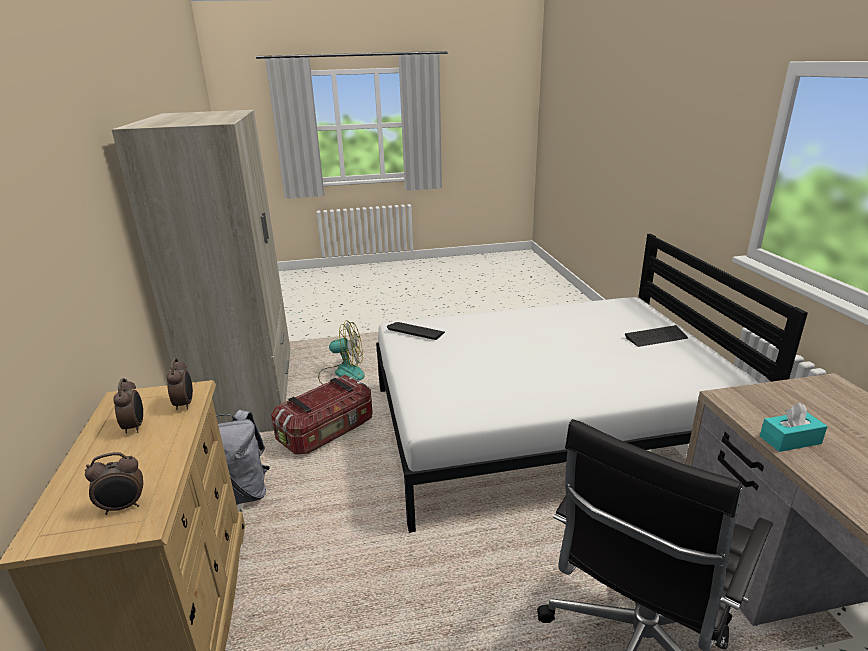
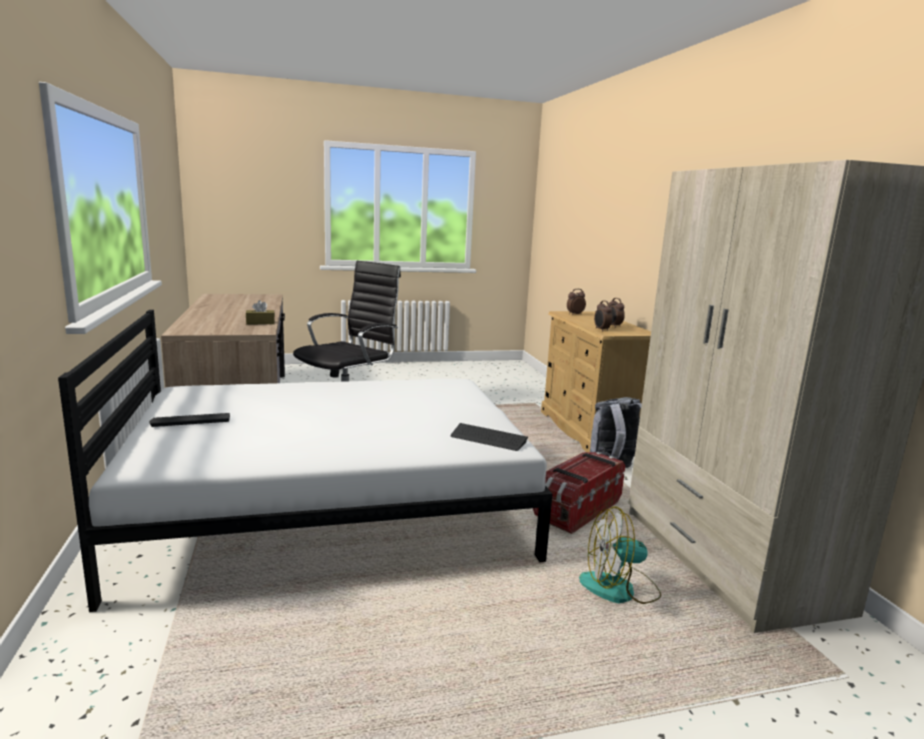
camera: 175 degrees right, 10 degrees down
(790, 440) = (260, 323): turquoise tissue box -> brown tissue box

